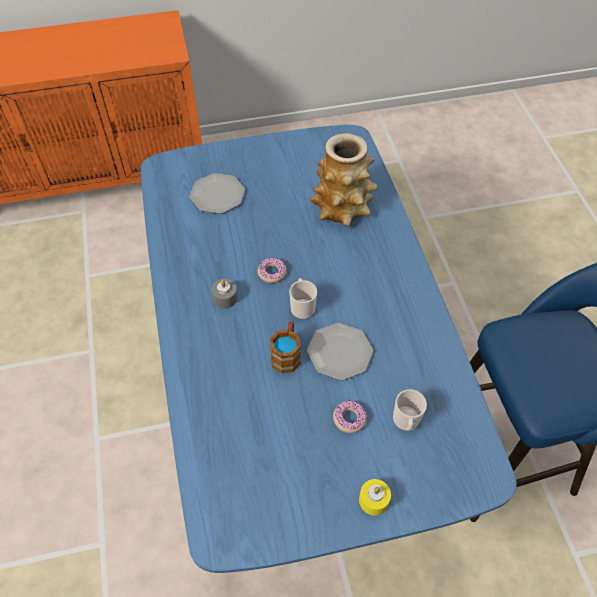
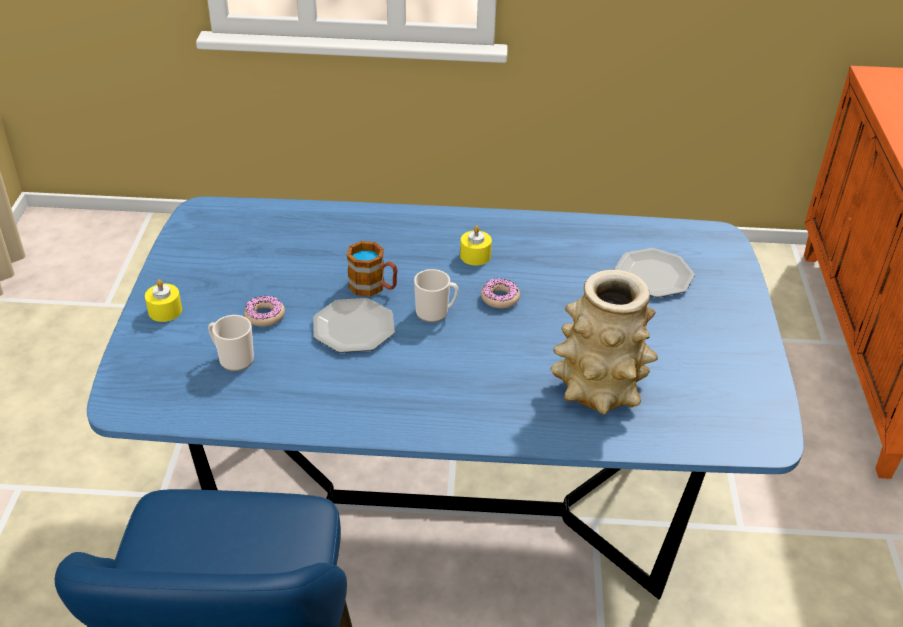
camera: 105 degrees right, 15 degrees down
(225, 298) = (475, 256): grey candle -> yellow candle

